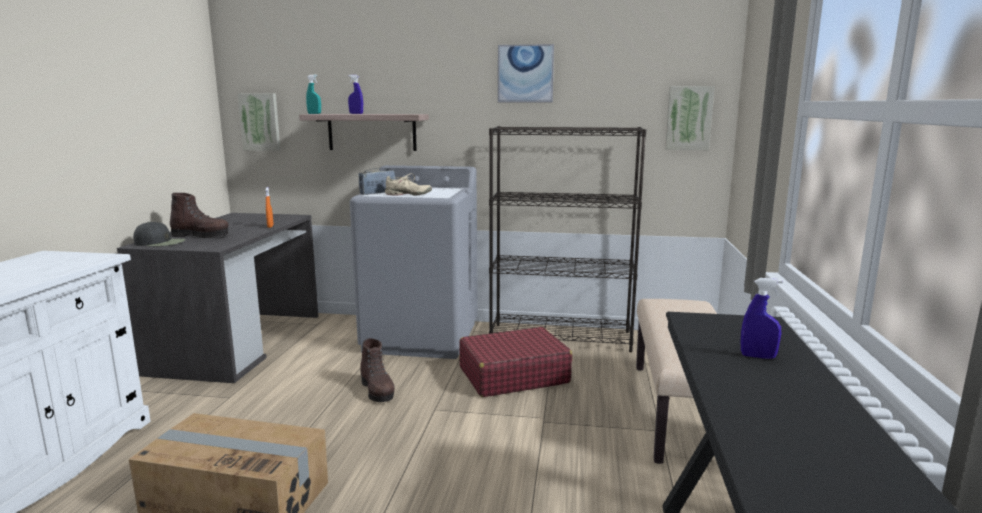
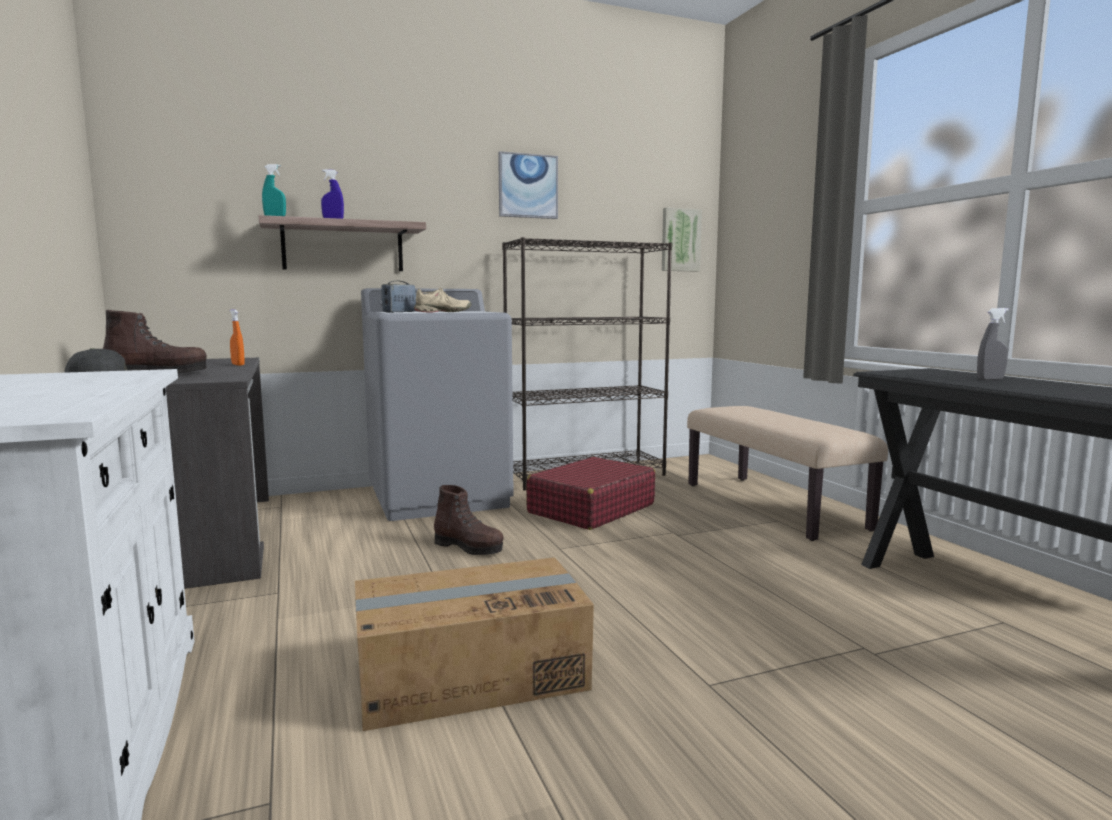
camera: 30 degrees left, 5 degrees down
(260, 122) = (170, 229): picture -> none
(758, 356) = (990, 379): blue spray bottle -> grey spray bottle

